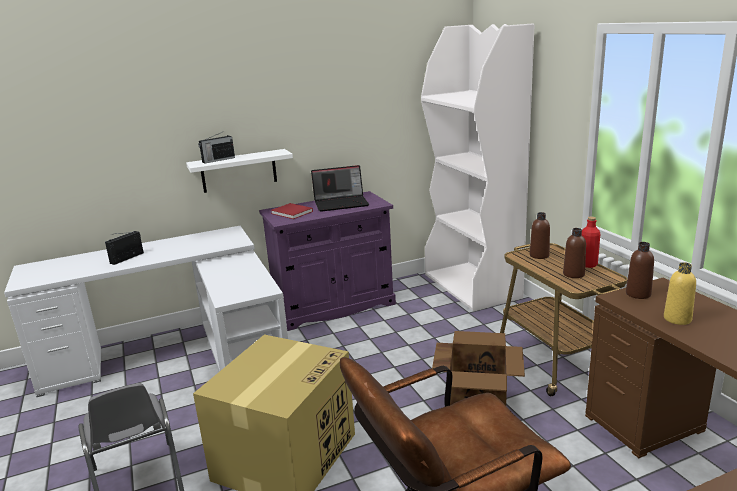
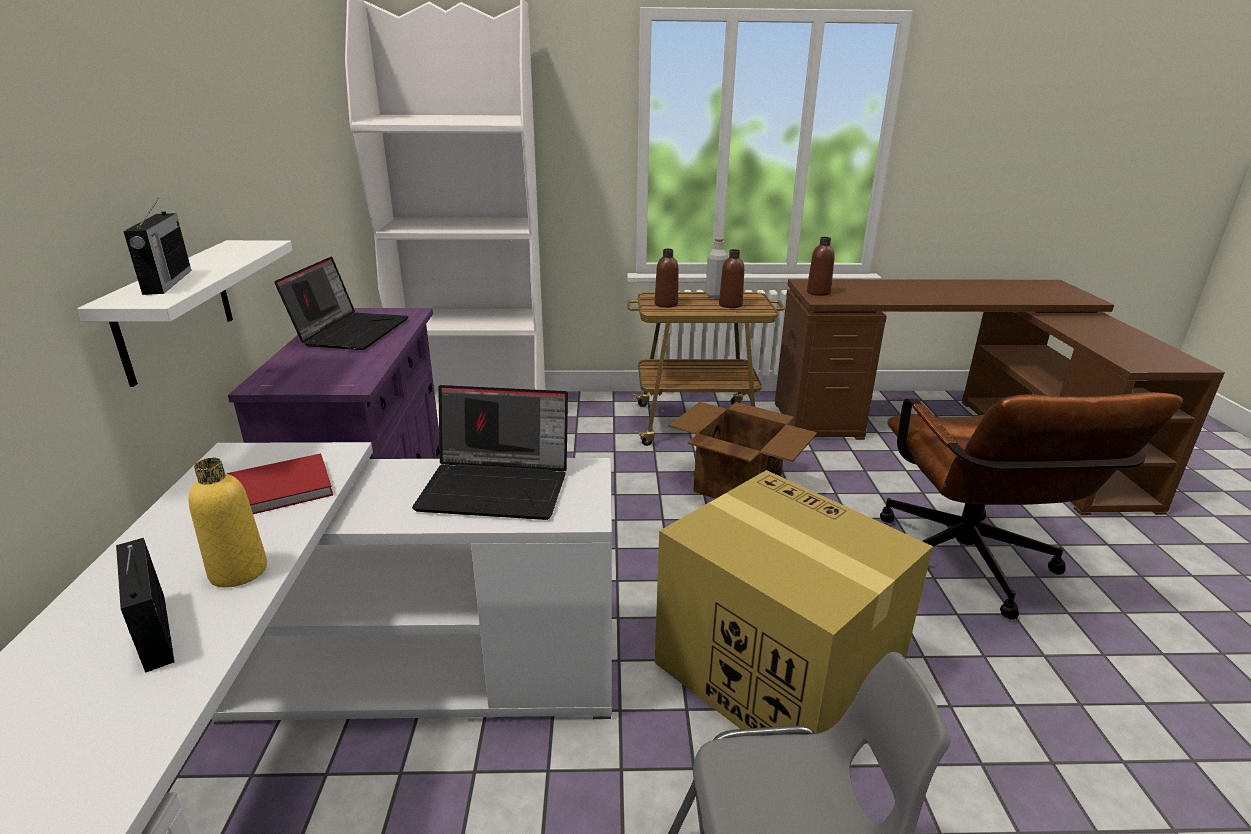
camera: 70 degrees left, 5 degrees up
(242, 278) = (498, 487): none -> laptop
(292, 213) = (320, 369): red book -> red book (284, 488)
(588, 264) = (715, 295): red bottle -> grey bottle
(677, 319) = (875, 295): yellow bottle -> yellow bottle (238, 571)

